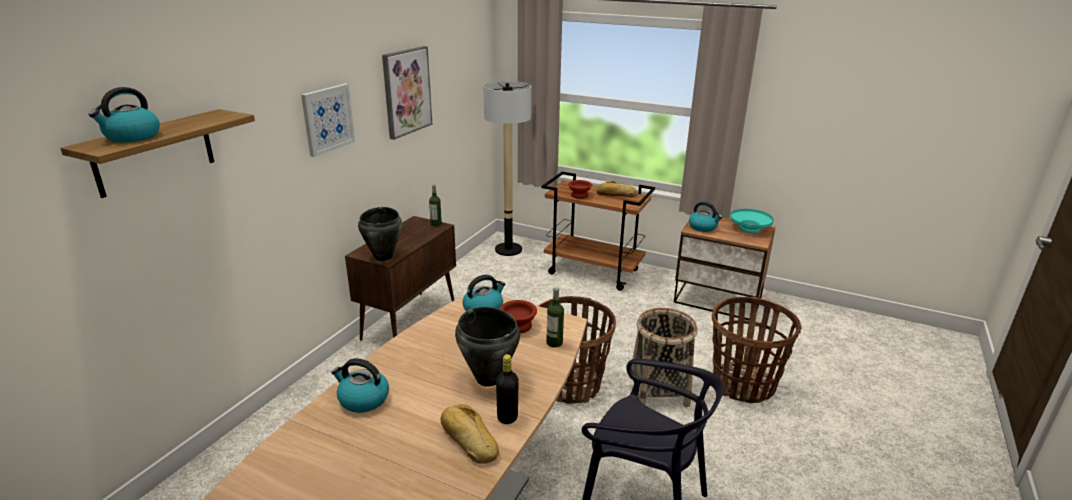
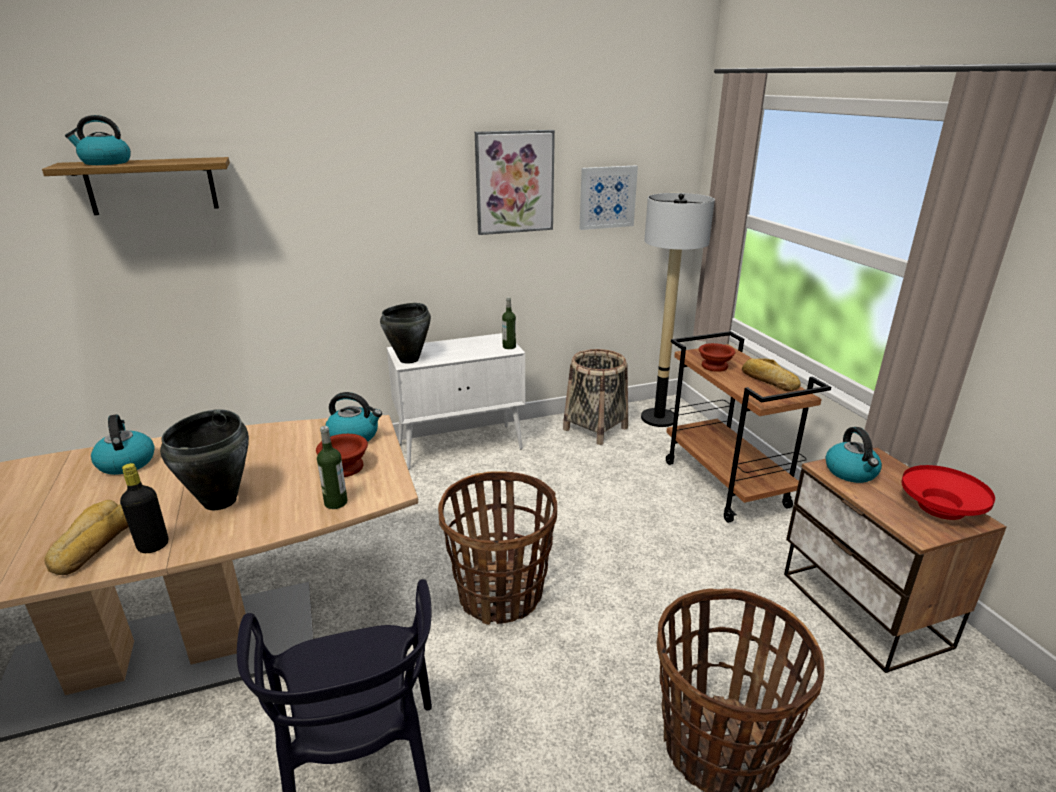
camera: 45 degrees right, 0 degrees up
(327, 119) = (378, 193): picture -> picture (607, 197)
(410, 320) = (461, 446): brown cabinet -> white cabinet
(659, 390) = (587, 670): basket -> basket (595, 428)
(749, 228) = (940, 507): turquoise bowl -> red bowl

